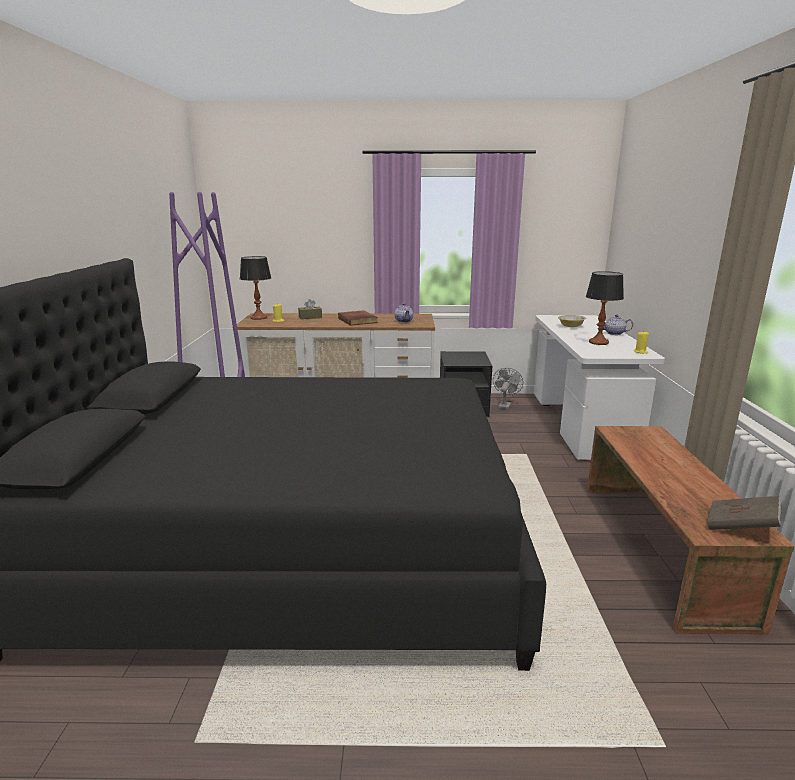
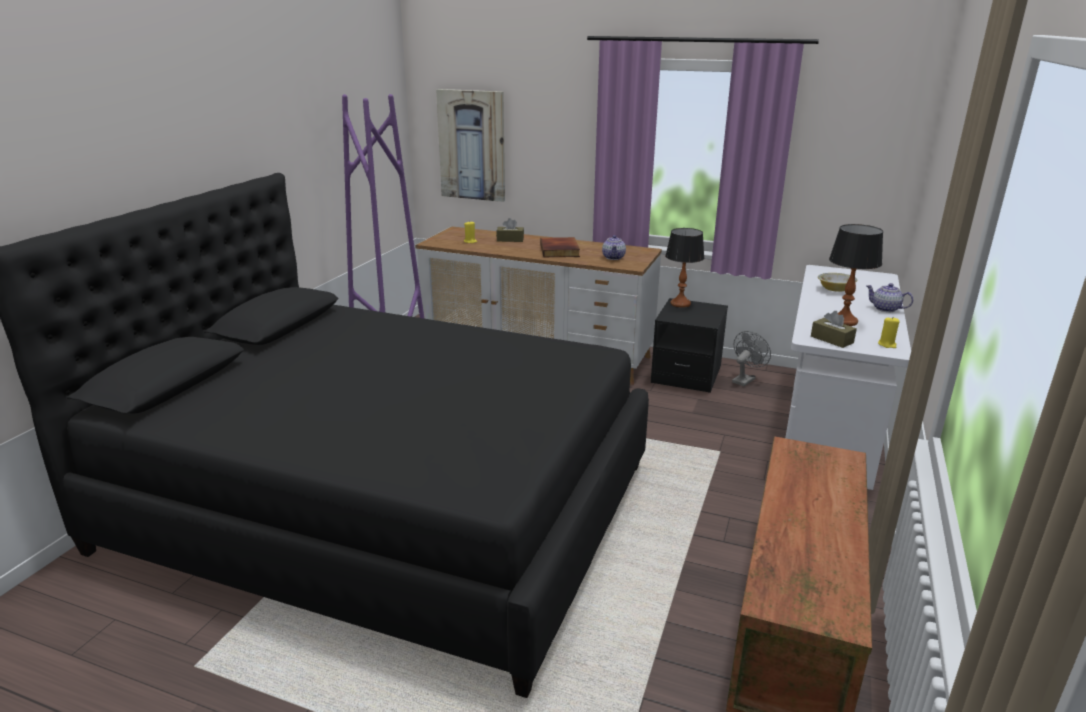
camera: 20 degrees right, 5 degrees up
(259, 318) = (453, 234): table lamp -> table lamp (680, 303)
(263, 244) = (472, 145): none -> picture
(604, 353) = (831, 339): none -> brown tissue box
(740, 527) = (823, 607): brown book -> none

